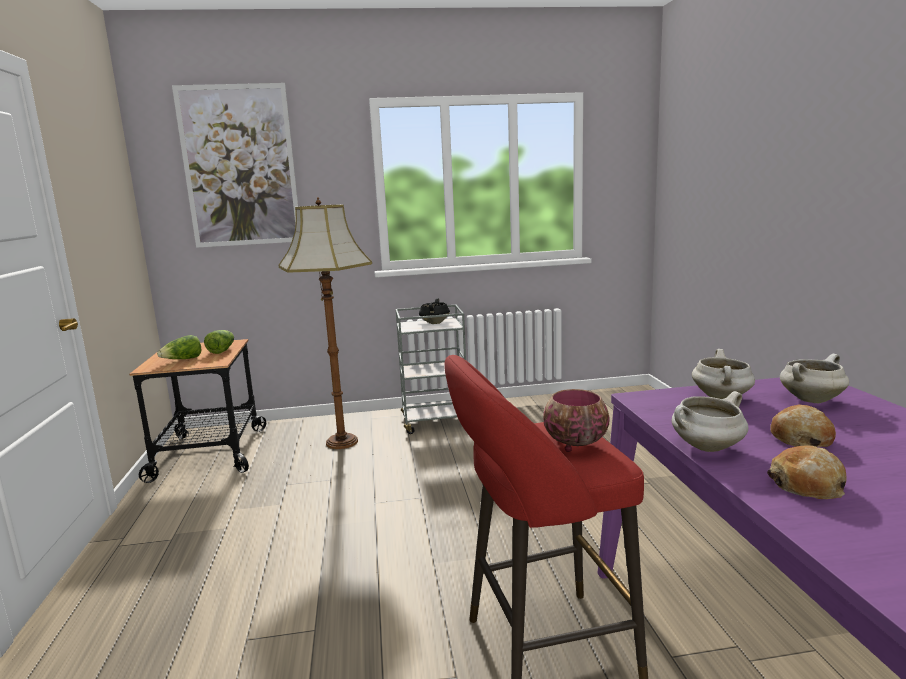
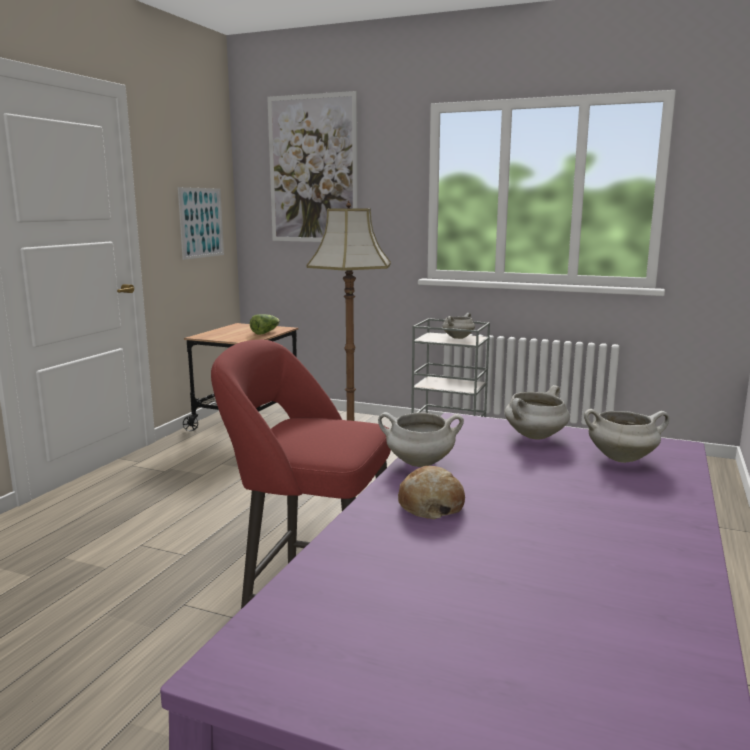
camera: 30 degrees right, 0 degrees up
(116, 233) = (201, 222): none -> picture
(183, 360) = (229, 335): lettuce -> none
(434, 323) = (458, 338): black cooking pot -> white cooking pot
(574, 443) = (331, 436): bowl -> none
(800, 438) = (520, 479): bread -> none

